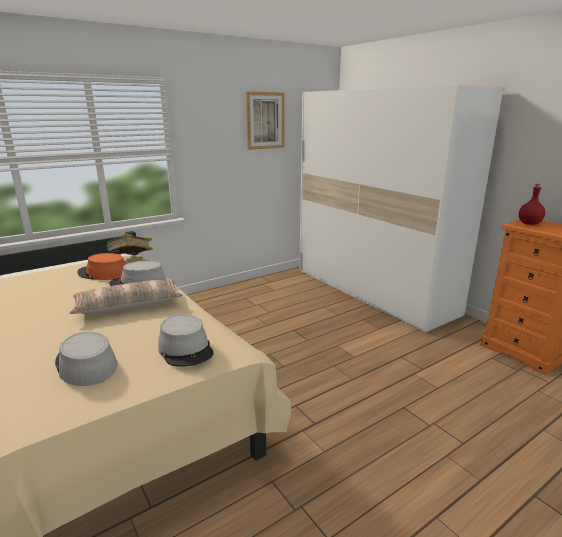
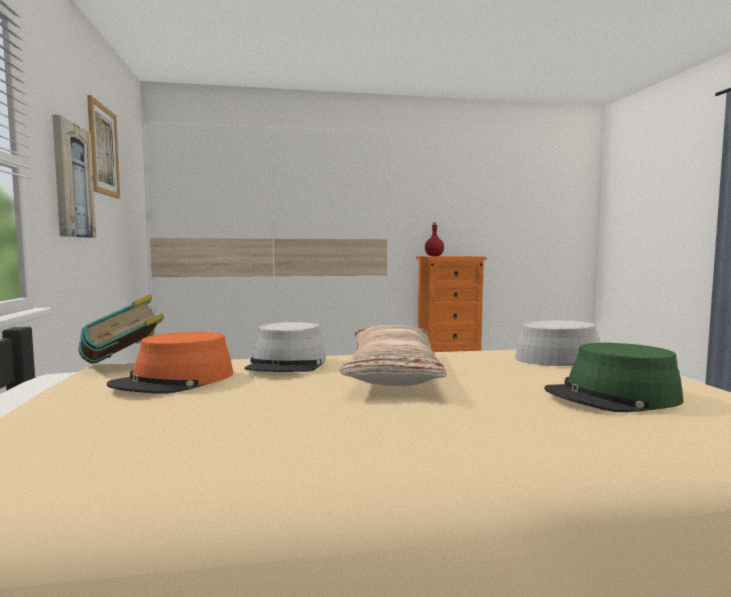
camera: 65 degrees left, 15 degrees down
(85, 364) = (613, 397): grey hat -> green hat
(223, 149) = (72, 181): none -> picture

